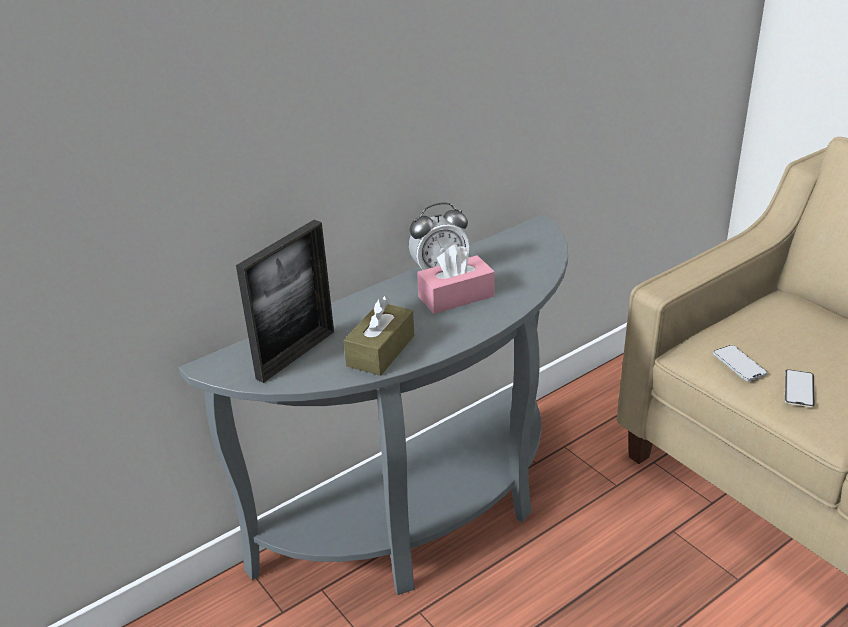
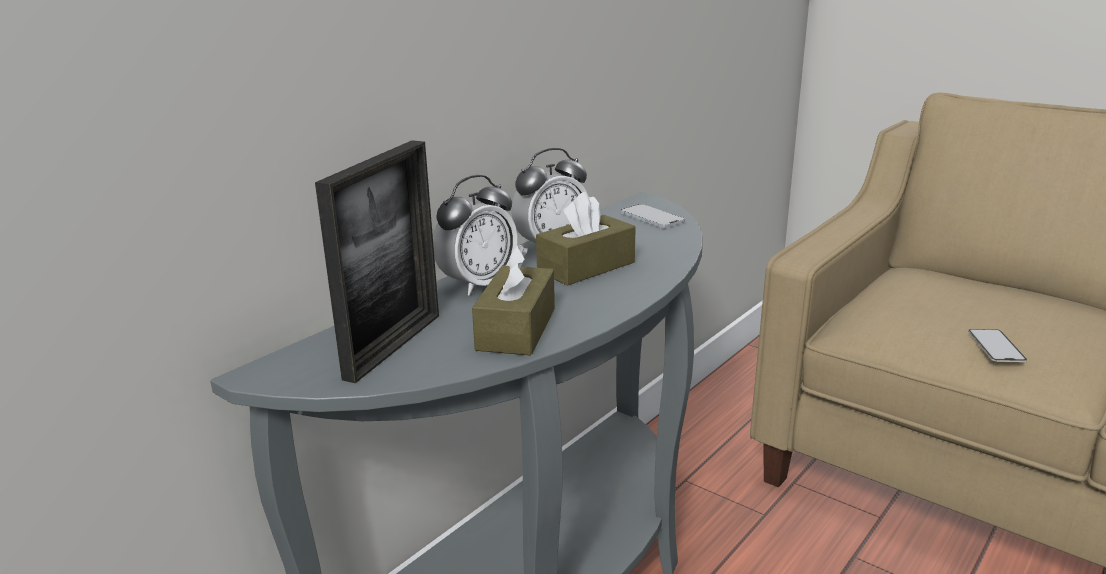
camera: 15 degrees left, 10 degrees down
(371, 305) = (478, 284): none -> alarm clock
(456, 296) = (586, 267): pink tissue box -> brown tissue box
(739, 364) = (913, 330): phone -> phone (652, 217)

